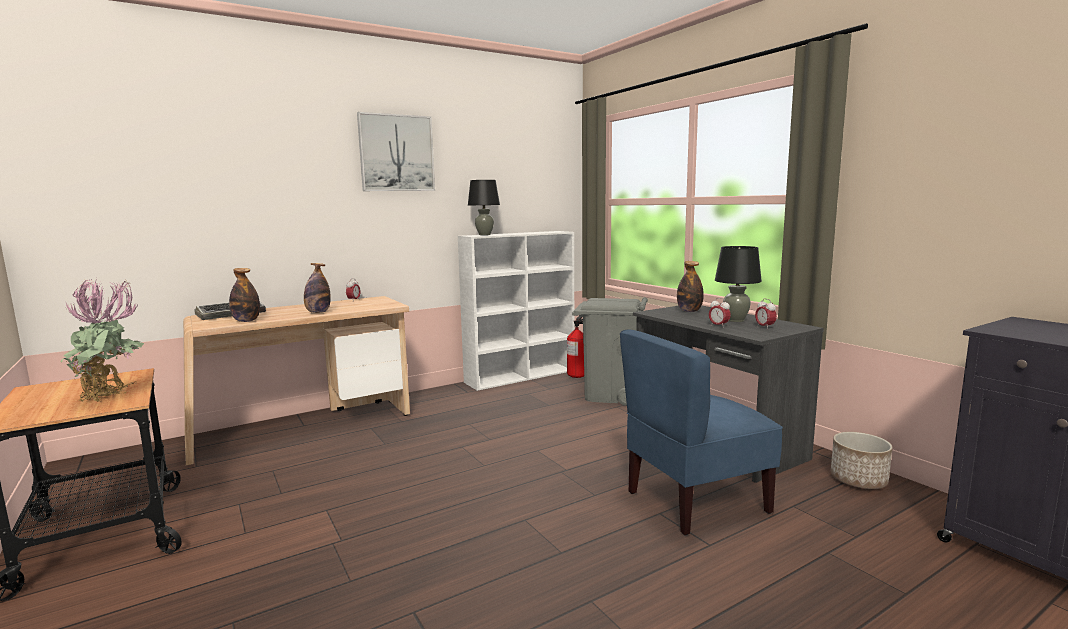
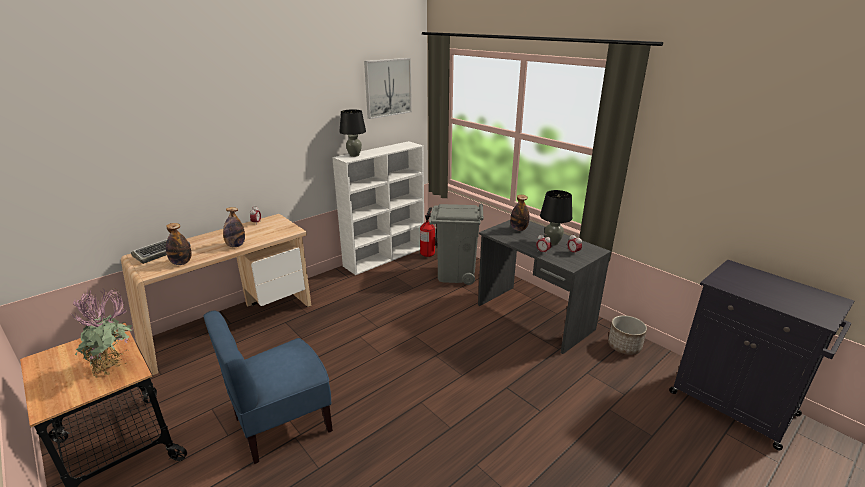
camera: 10 degrees left, 15 degrees up
(396, 153) = (278, 95): picture -> picture (388, 87)
(695, 501) = (527, 374): blue chair -> blue chair (282, 424)

